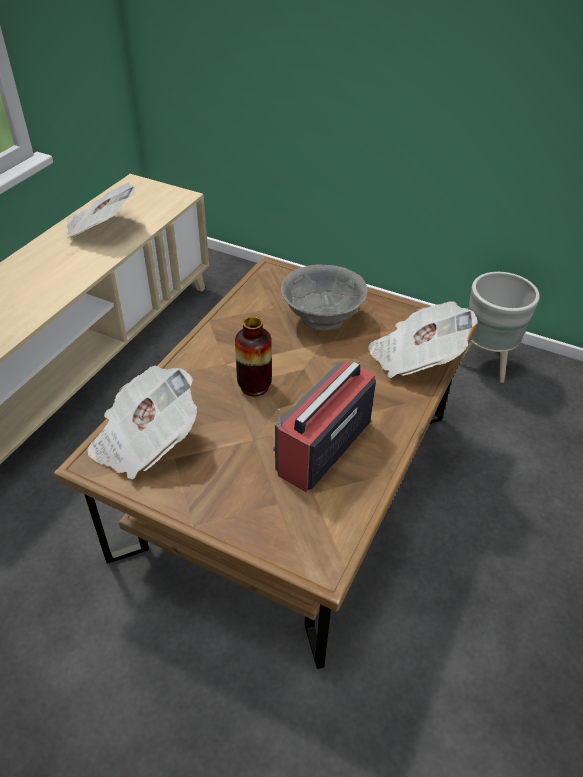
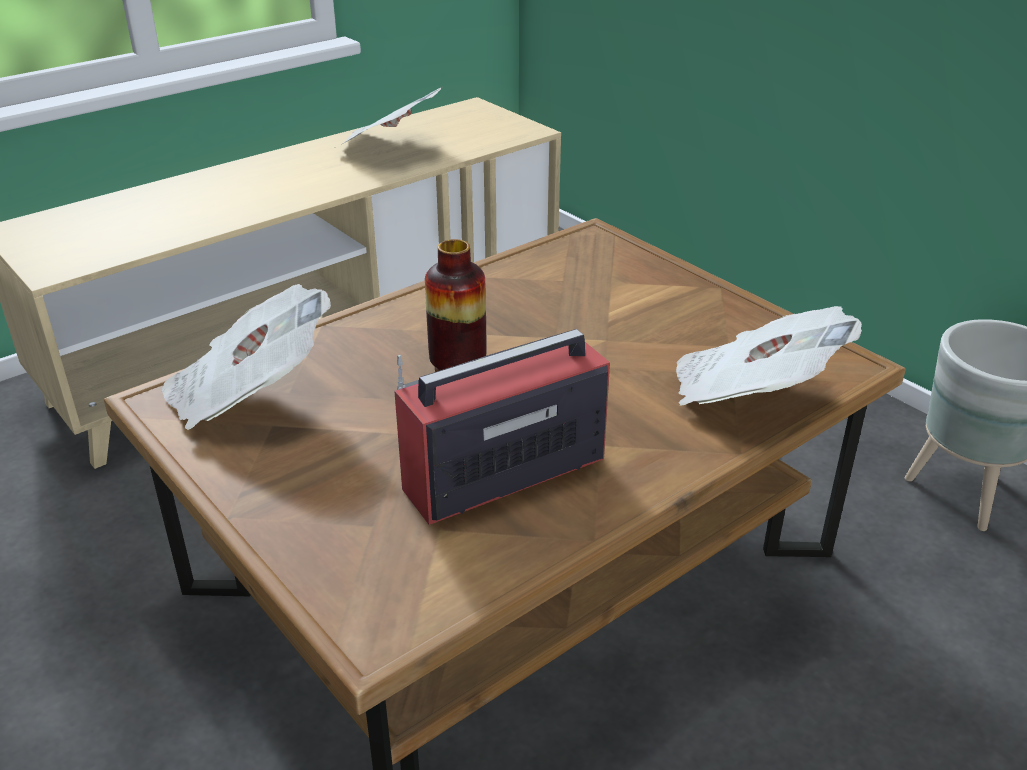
camera: 25 degrees right, 10 degrees down
(322, 319) = (629, 310): grey bowl -> none

